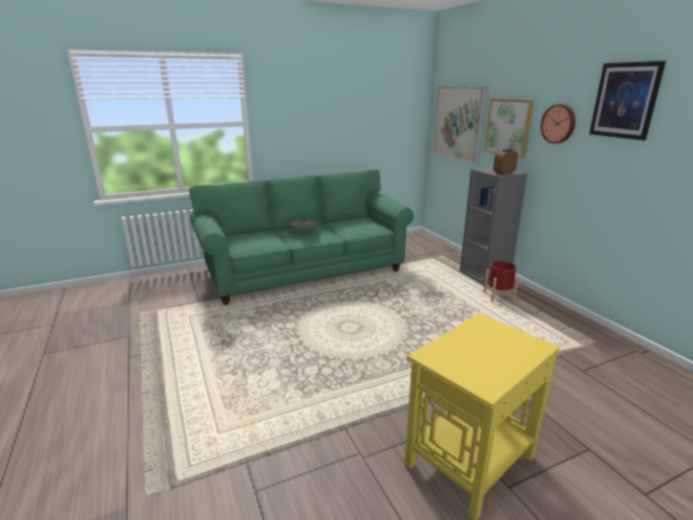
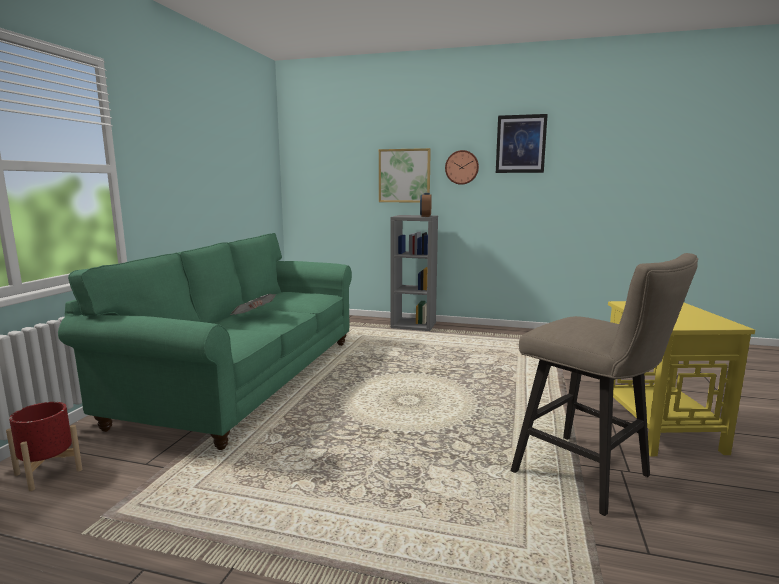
camera: 50 degrees left, 10 degrees down
(332, 438) = (590, 477): none -> beige stool
(458, 123) = (332, 178): picture -> none
(498, 297) = (453, 335): red planter -> red planter (48, 472)

